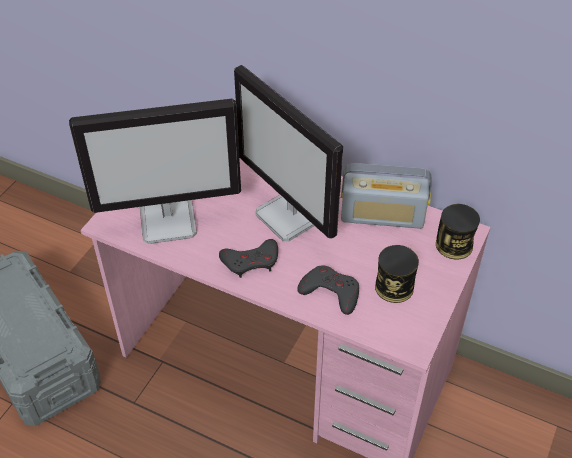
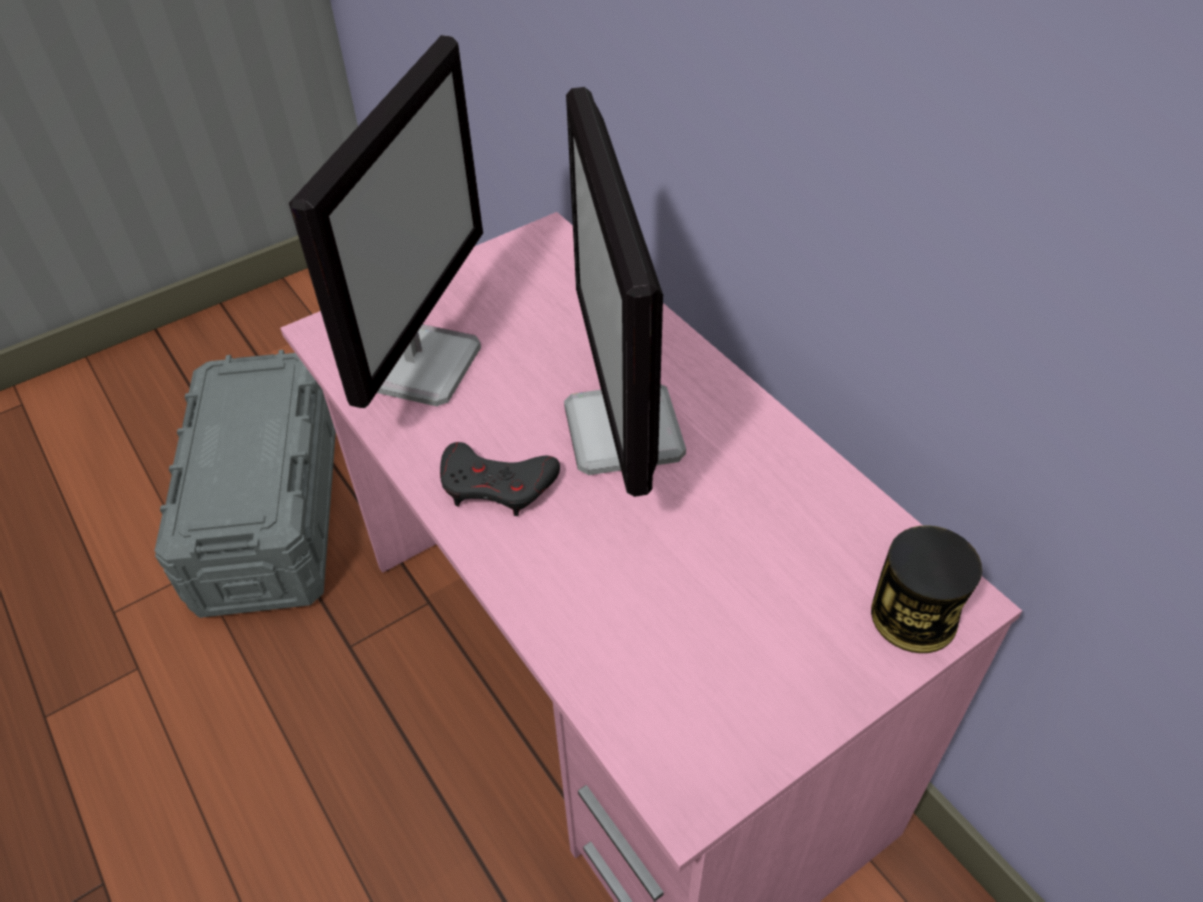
camera: 30 degrees right, 0 degrees up
(169, 221) = (419, 363): monitor -> monitor turned 90 degrees counterclockwise
(330, 292) = (596, 604): grey game controller -> none
(382, 216) = (798, 498): radio -> none
(394, 287) = (729, 649): can -> none

